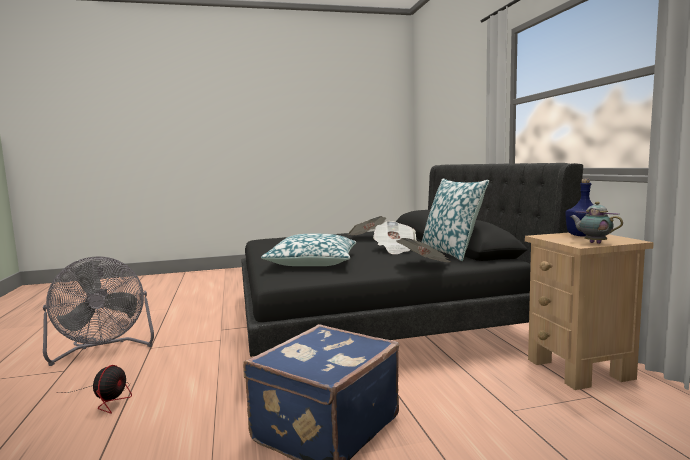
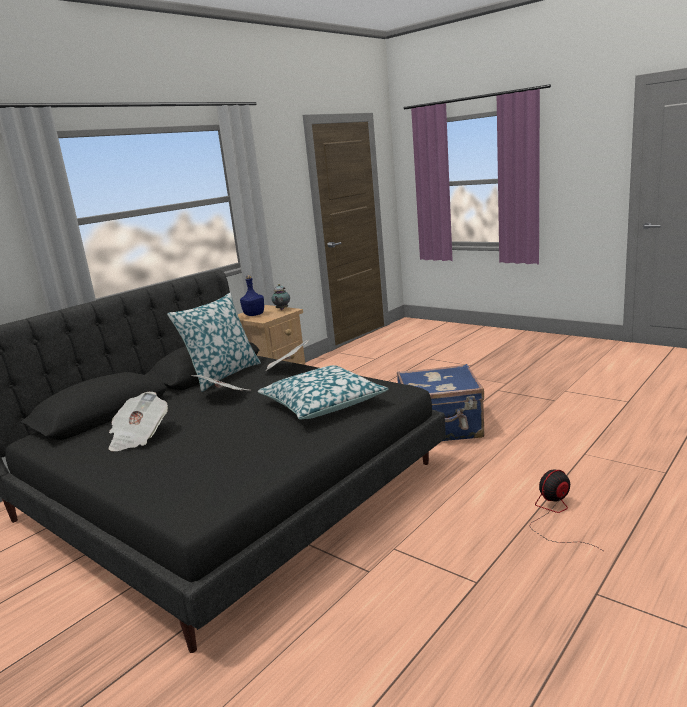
camera: 125 degrees left, 10 degrees up
(99, 350) = (541, 623): grey fan -> none

